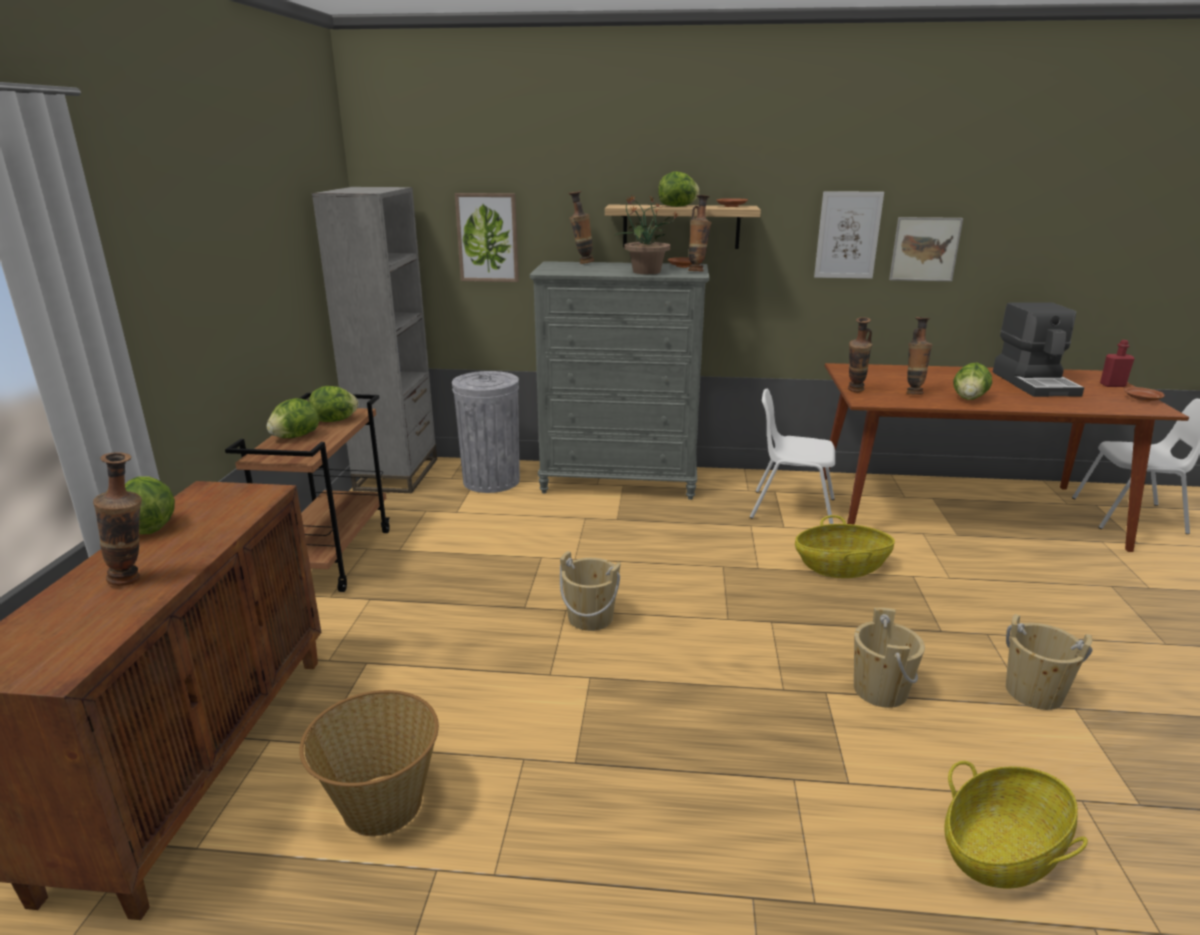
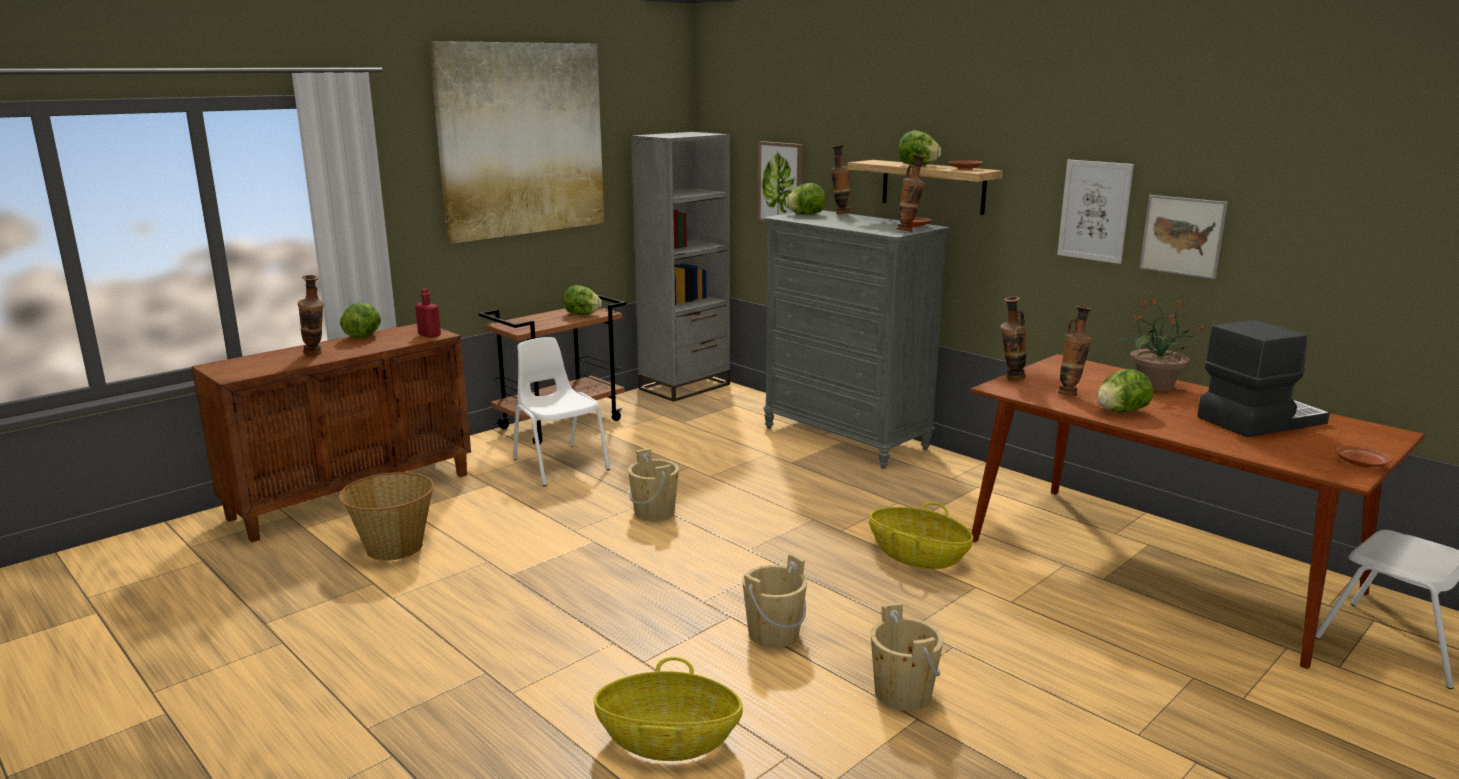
camera: 40 degrees right, 5 degrees down
(224, 204) = (522, 140): none -> picture
(295, 437) = (541, 318): lettuce -> lettuce (805, 214)
(491, 480) = (743, 409): grey trash can -> none
(645, 272) = (861, 226): potted plant -> potted plant (1153, 386)
(791, 508) = (965, 503): white chair -> white chair (559, 464)
(1035, 383) = (1258, 420): coffee machine -> coffee machine turned 150 degrees counterclockwise
(1112, 385) = (1370, 445): red bottle -> red bottle (429, 335)

